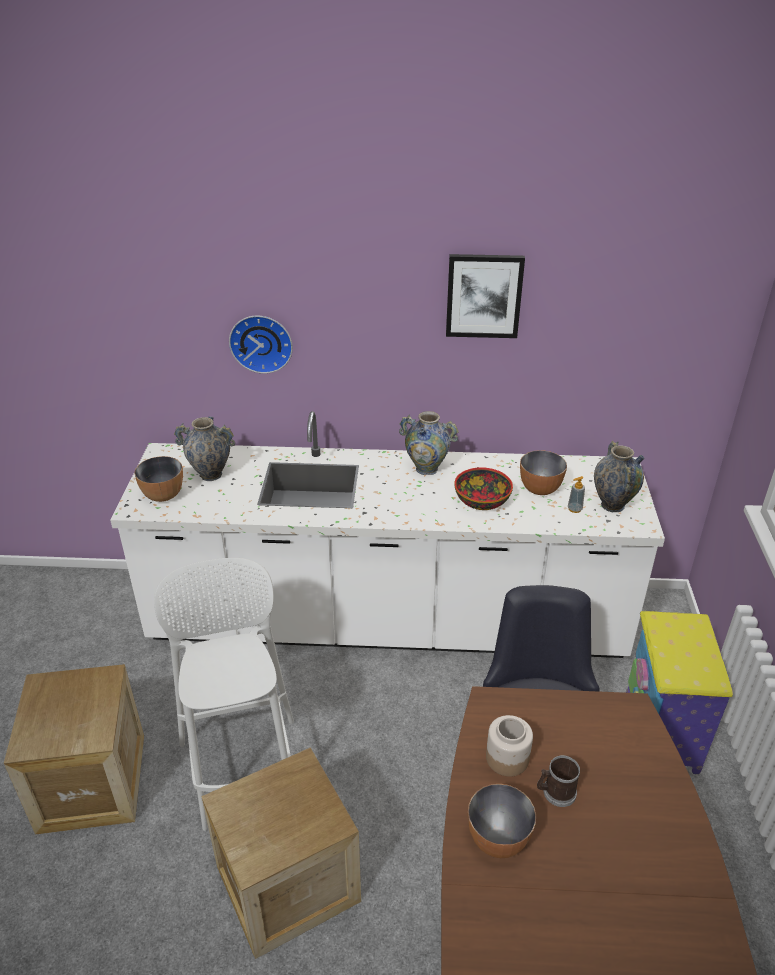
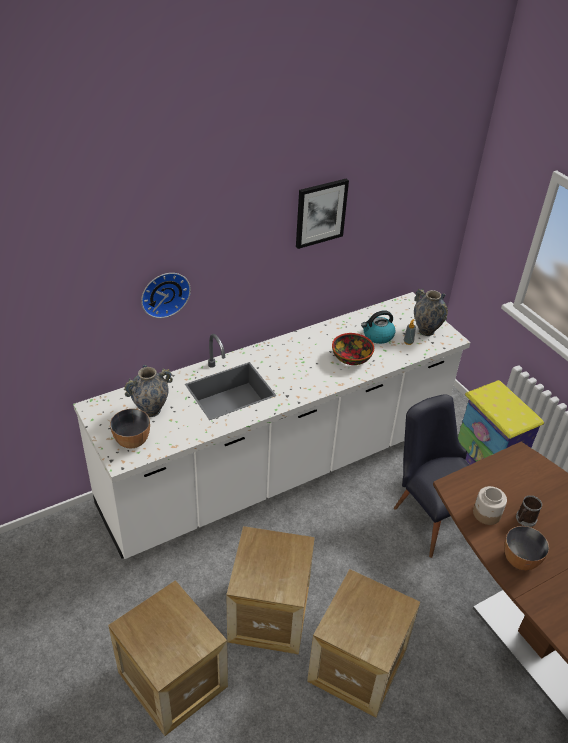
camera: 35 degrees left, 5 degrees up
(243, 770) = (269, 613): white stool -> crate
(426, 469) = (296, 348): vase -> none
(540, 489) = (377, 336): bowl -> kettle

